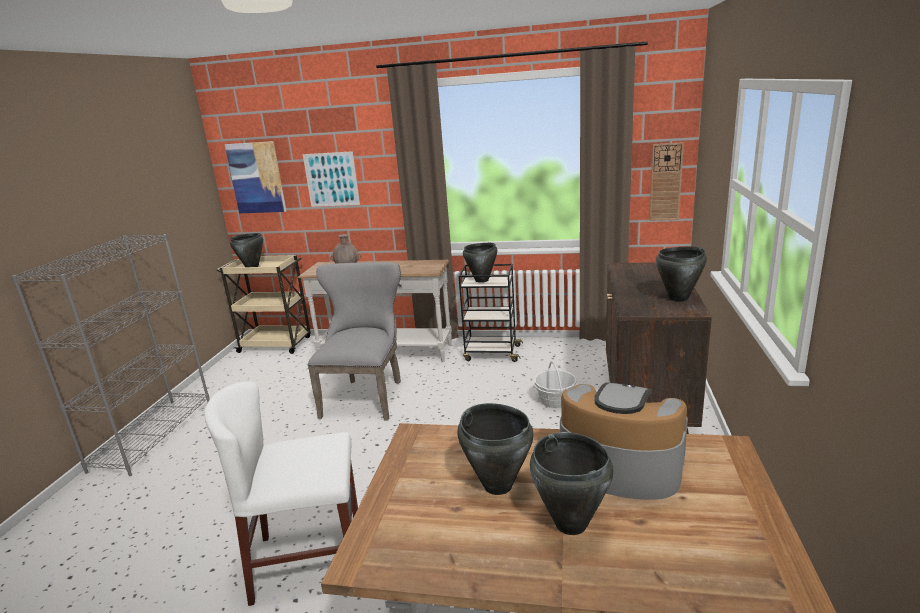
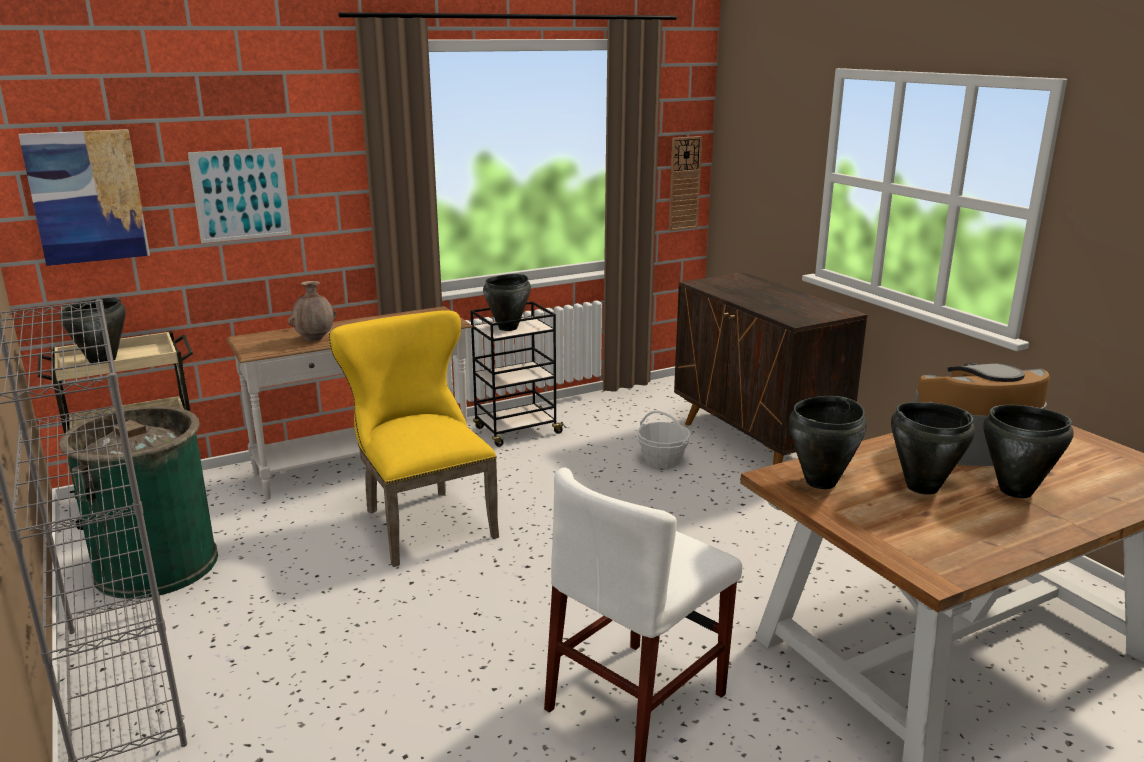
camera: 40 degrees left, 0 degrees up
(237, 380) = (156, 565): none -> green trash can
(366, 396) = (422, 521): grey chair -> yellow chair
(678, 298) = (812, 304): black cooking pot -> black cooking pot (821, 482)

